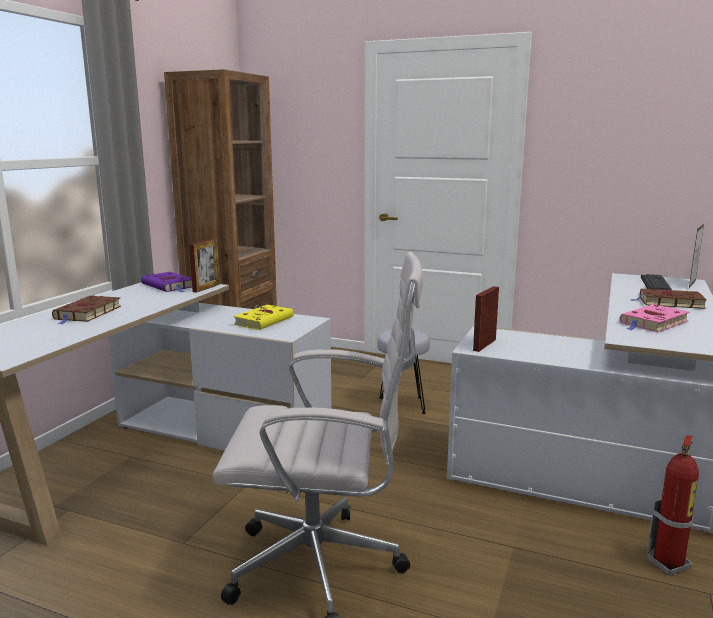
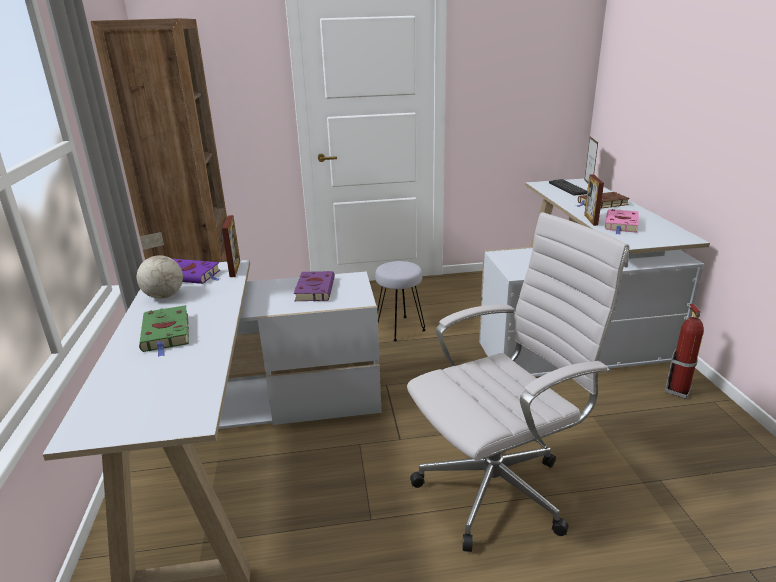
camera: 30 degrees left, 10 degrees up
(87, 313) = (166, 333): brown book -> green book
(128, 294) = (163, 296): none -> globe
(265, 320) = (315, 289): yellow book -> purple book
(484, 345) = (520, 268): picture frame -> picture frame (591, 220)

